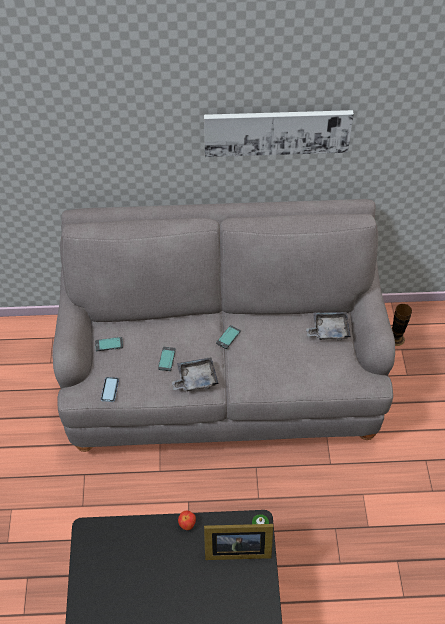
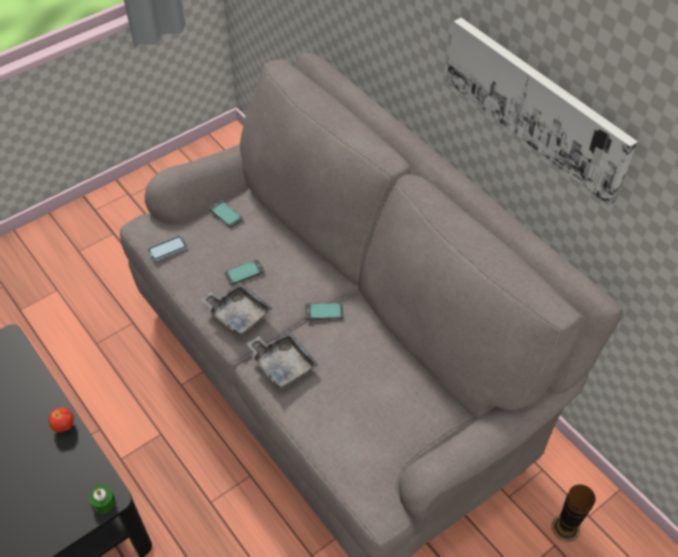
camera: 55 degrees right, 0 degrees up
(235, 549) = (58, 493): picture frame -> none
(328, 330) = (420, 407): grey tray -> grey tray (282, 364)

